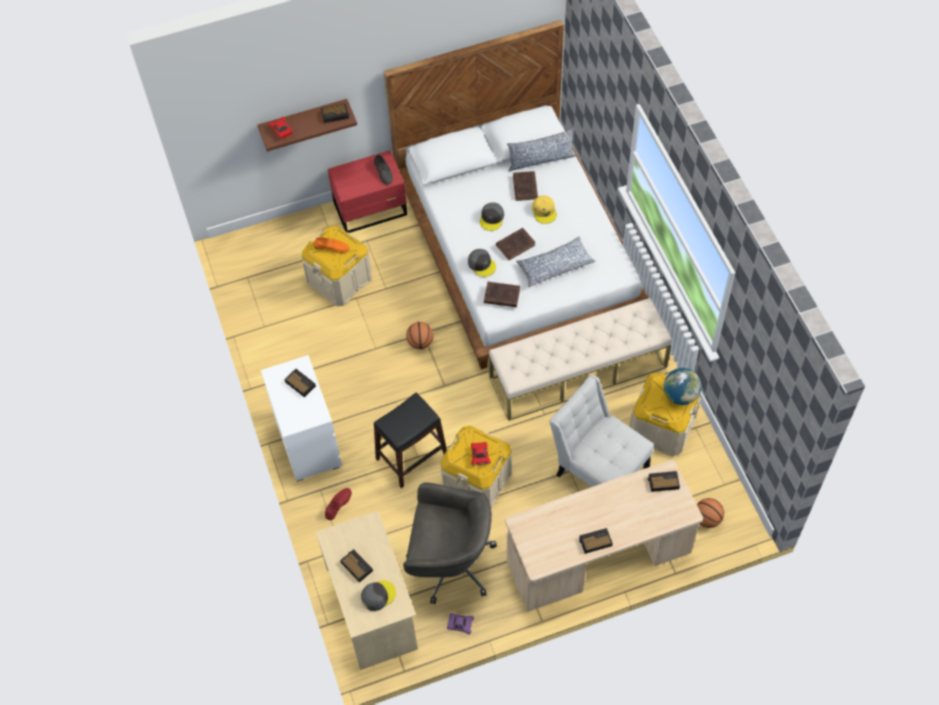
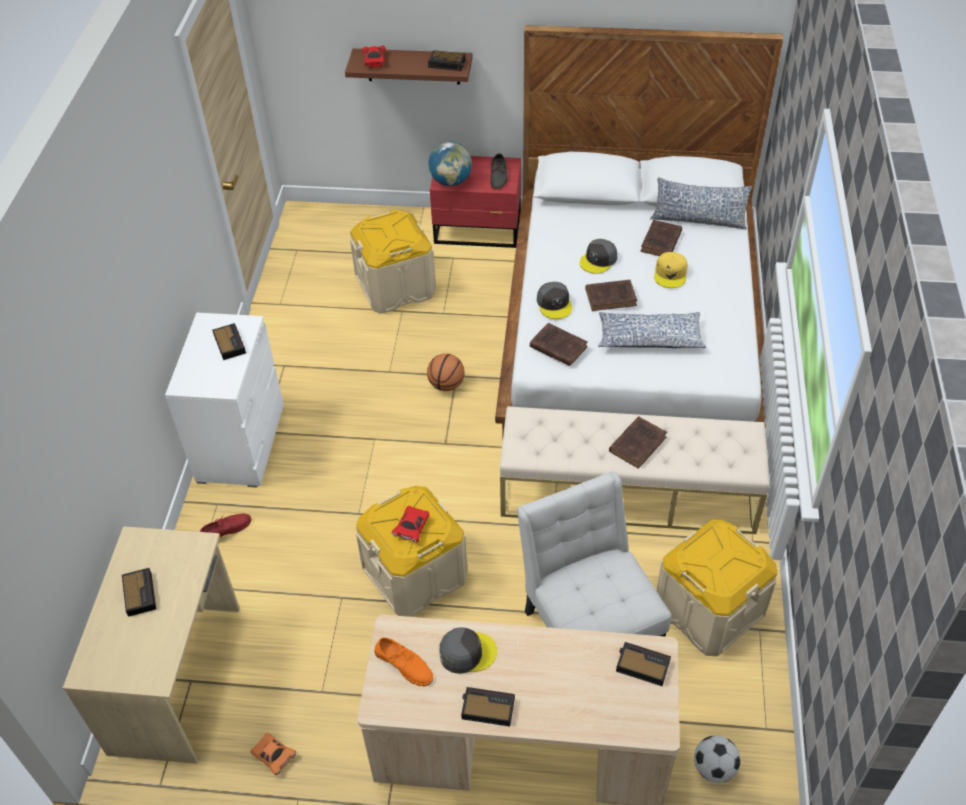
camera: 25 degrees right, 10 degrees down
(331, 247) = (388, 229): orange shoe -> orange shoe (404, 664)
(378, 595) = (138, 646): grey cap -> grey cap (467, 652)
(411, 456) = (351, 510): black stool -> none
(449, 563) = (313, 665): grey office chair -> none
(460, 624) = (274, 756): purple toy car -> orange toy car
(583, 343) = (638, 443): none -> brown book
(680, 395) = (743, 562): globe -> globe (451, 181)
(707, 519) = (714, 768): basketball -> football

